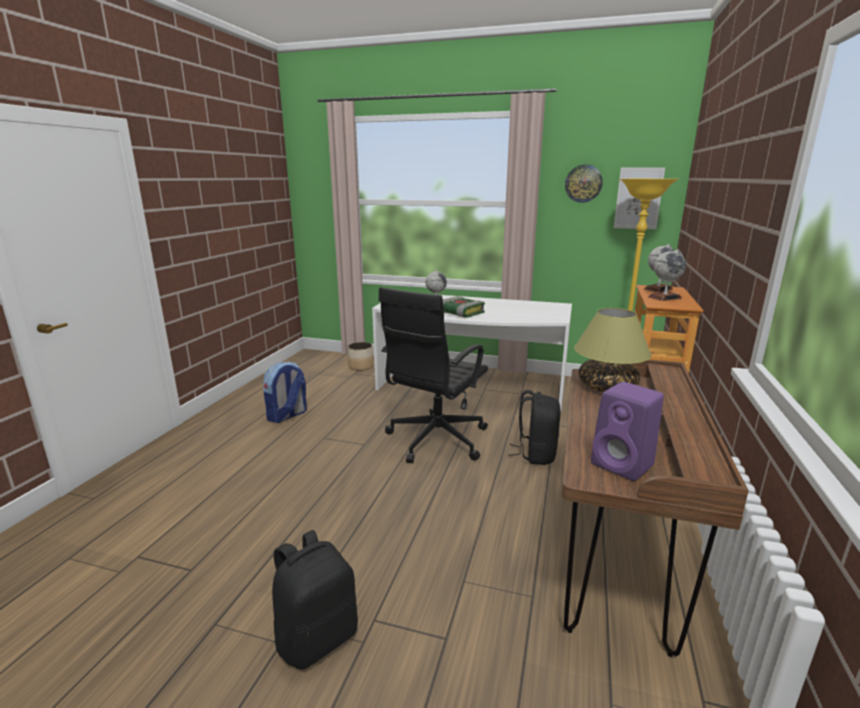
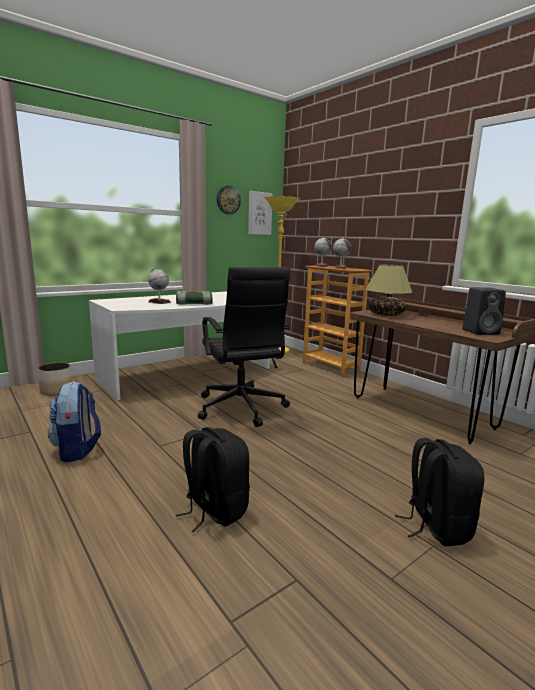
camera: 55 degrees left, 5 degrees down
(535, 454) = (304, 390): black backpack -> black backpack (214, 510)
(624, 465) = (481, 332): purple speaker -> black speaker

